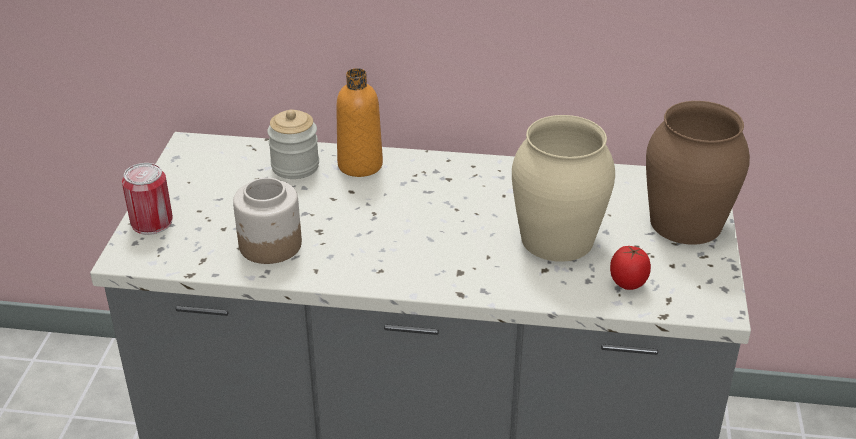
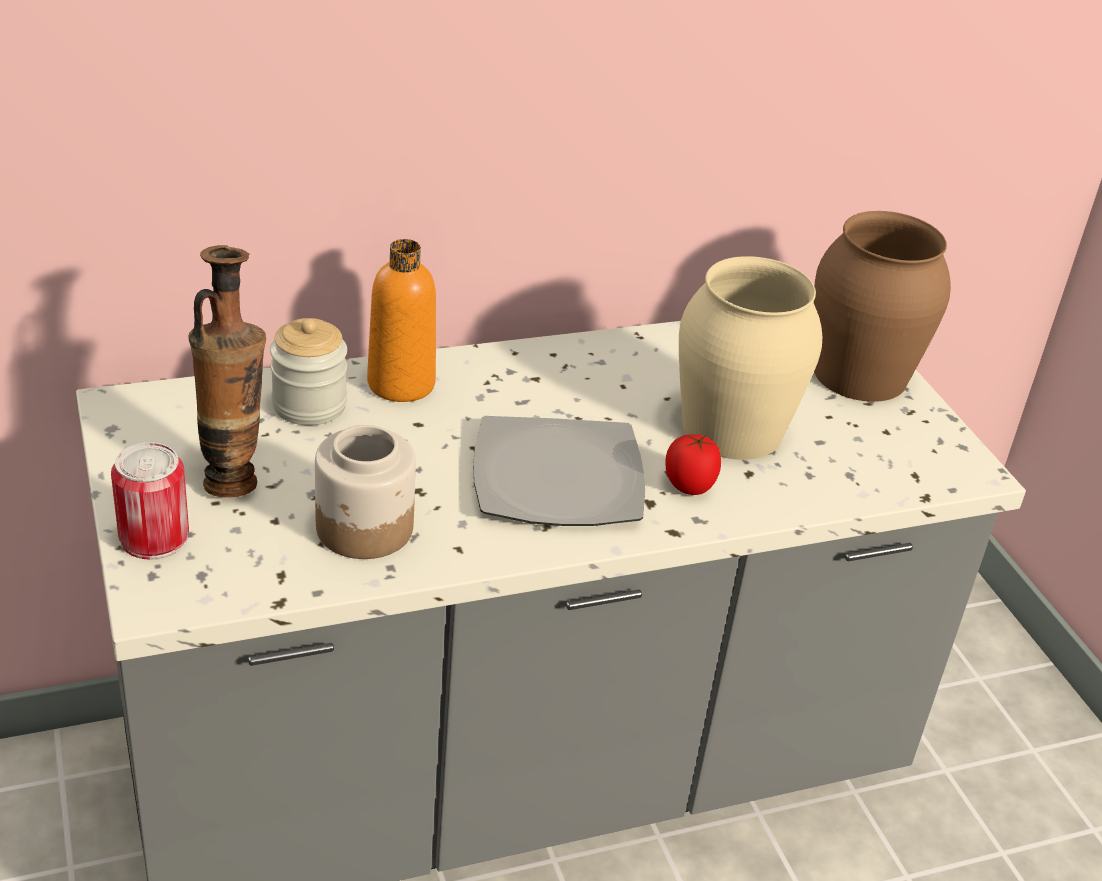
camera: 30 degrees left, 0 degrees up
(220, 198) = (233, 476): none -> vase
(414, 242) = (559, 476): none -> plate
(627, 283) = (855, 466): tomato -> tomato (688, 486)

